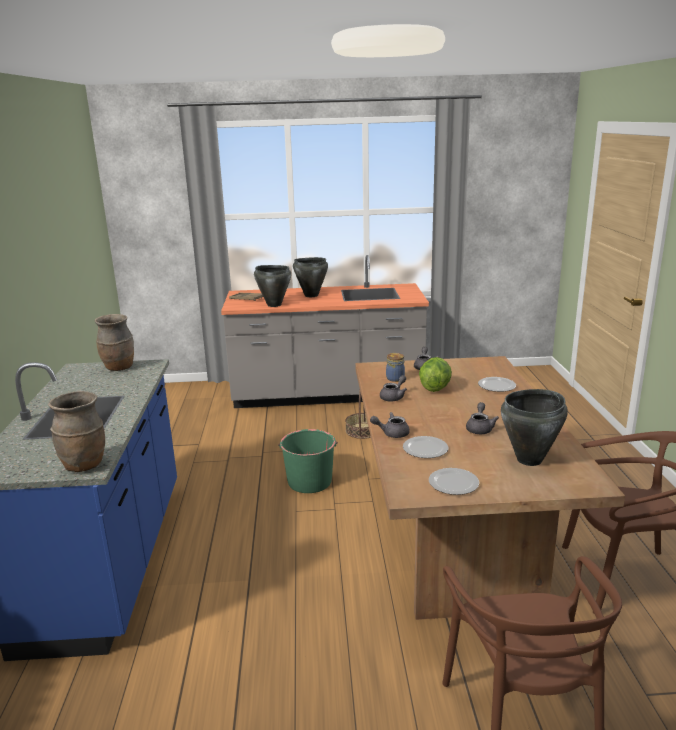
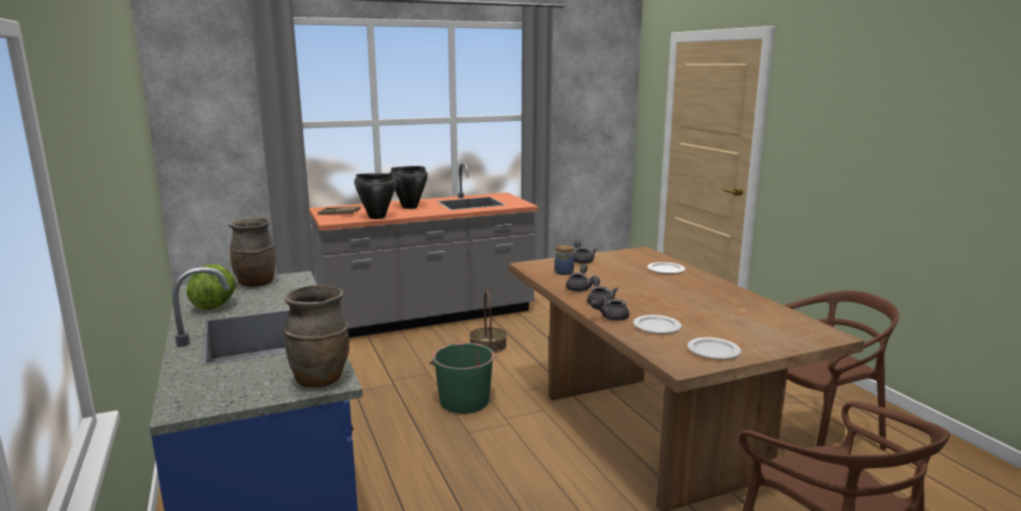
camera: 20 degrees left, 5 degrees down
(434, 388) = (610, 276): lettuce -> lettuce (215, 305)
(480, 428) = (688, 304): grey teapot -> grey teapot (599, 302)
(530, 460) = (759, 323): black cooking pot -> none

